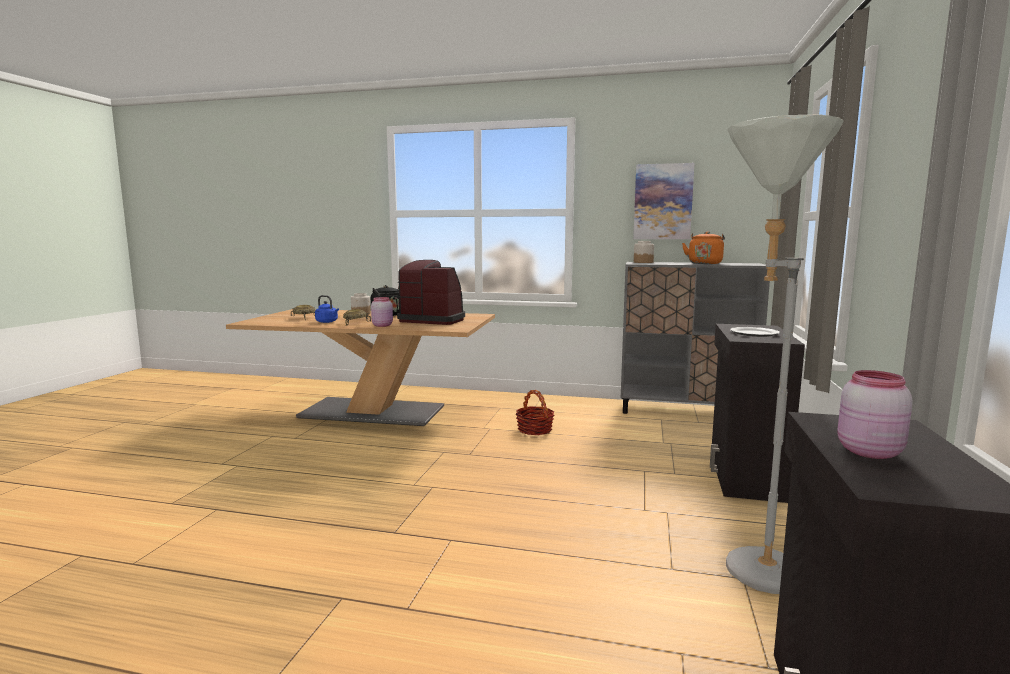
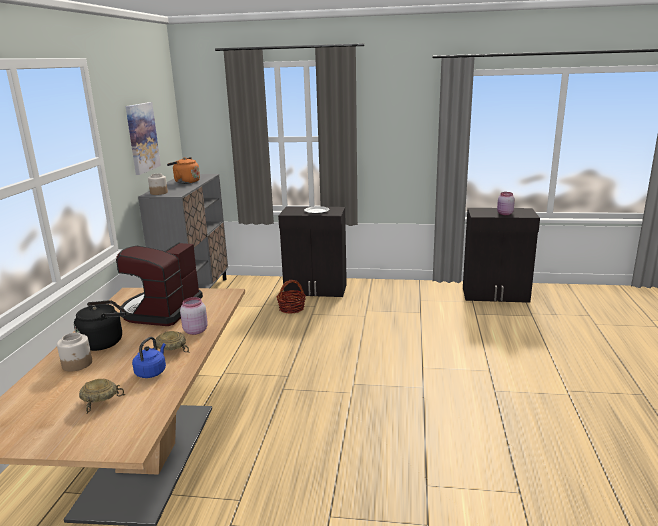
camera: 95 degrees left, 10 degrees up
(535, 430) = (230, 351): basket -> basket (291, 308)
(752, 563) = (407, 297): grey floor lamp -> none

